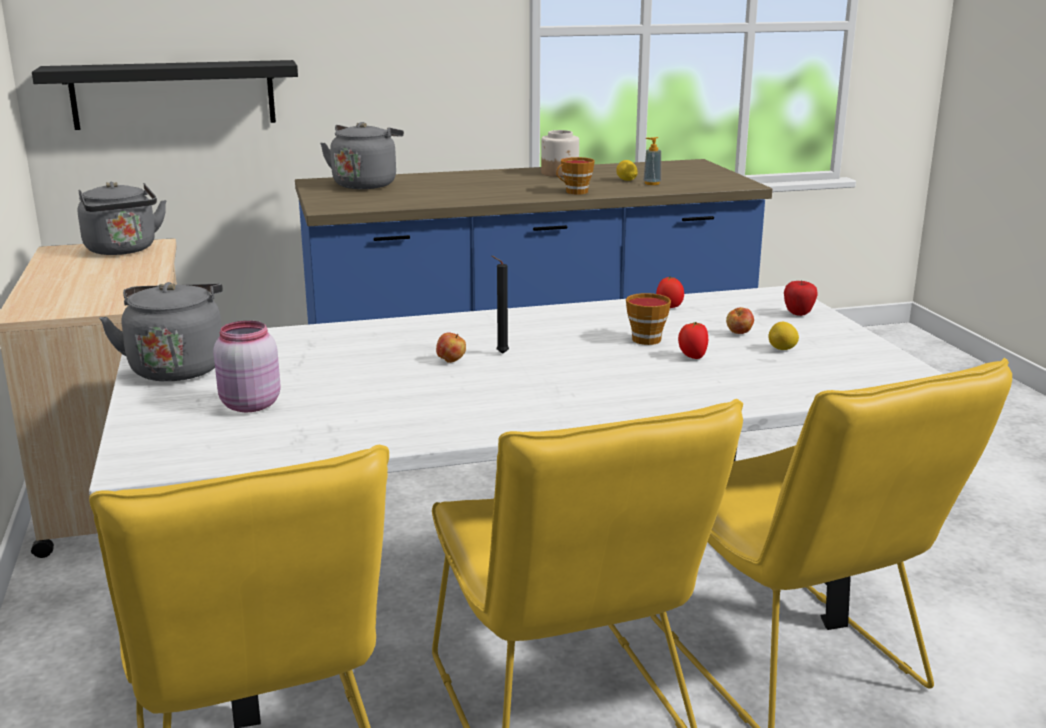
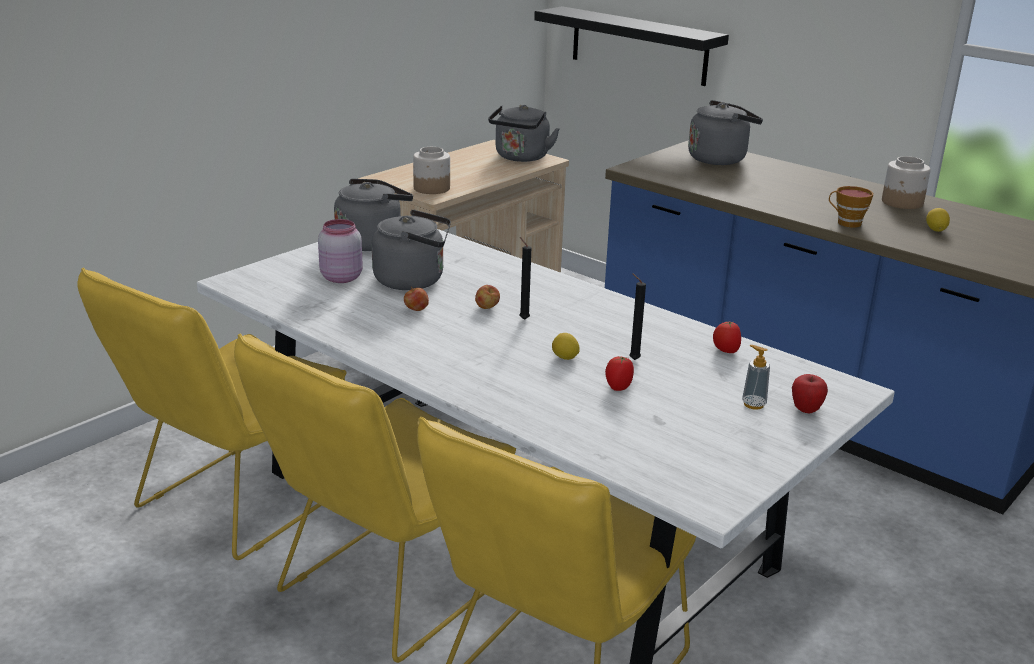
camera: 55 degrees right, 5 degrees up
(116, 300) = (431, 188): none -> jar
(326, 374) = (414, 281): none -> grey kettle
(644, 338) = (632, 359): cup -> black candle
(652, 183) = (947, 241): soap dispenser -> soap dispenser (753, 404)
(739, 334) = (705, 394): apple -> apple (416, 310)
(782, 349) = (695, 421): lemon -> lemon (564, 358)

